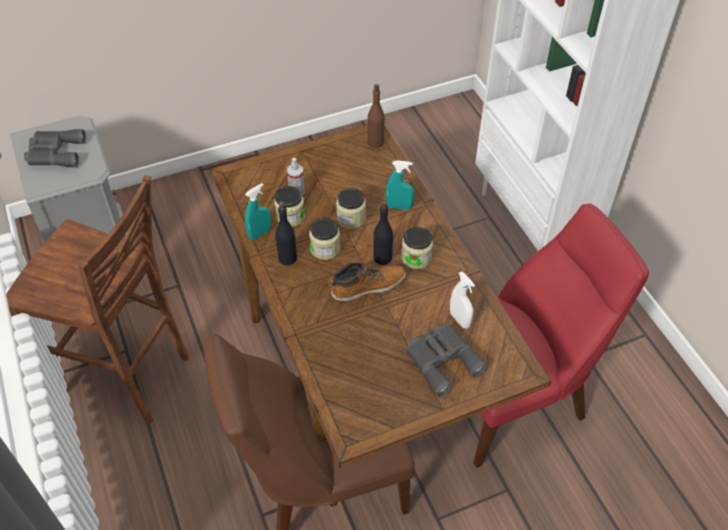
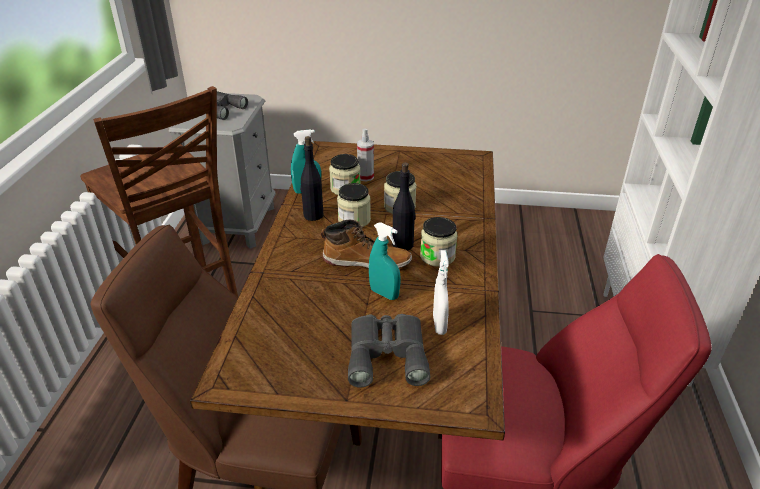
camera: 30 degrees right, 15 degrees down
(375, 142) = (473, 163): brown bottle -> none
(399, 207) = (455, 213): turquoise spray bottle -> turquoise spray bottle (384, 293)

